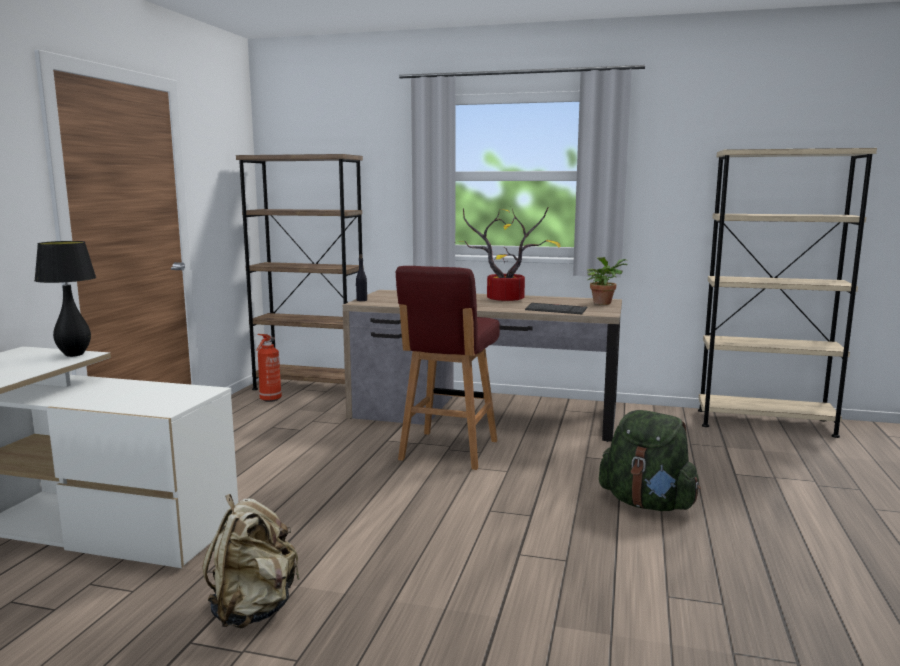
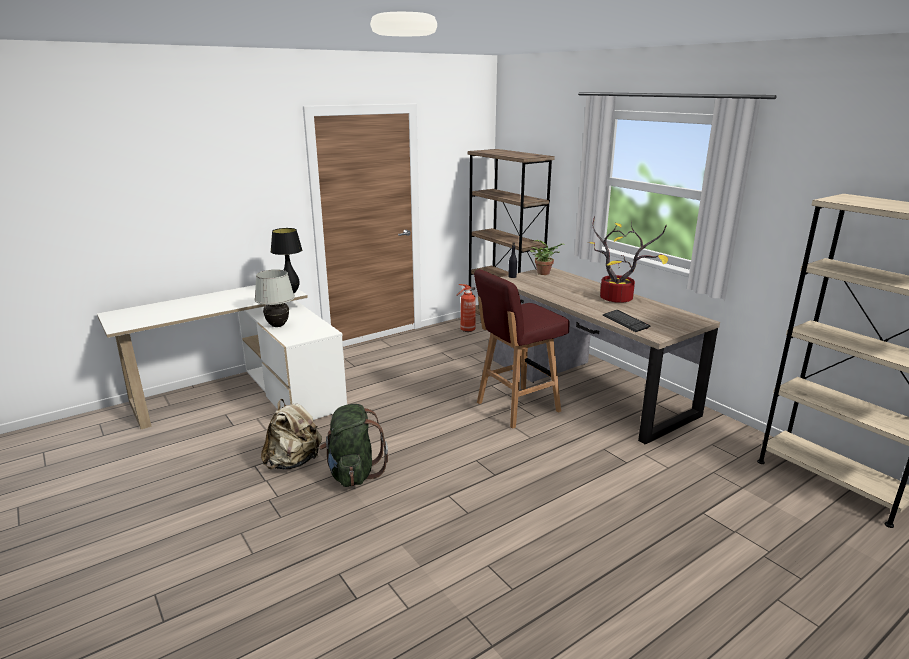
camera: 40 degrees right, 10 degrees up
(99, 402) = (278, 325): none -> white table lamp
(603, 303) = (688, 323): potted plant -> potted plant (545, 273)
(647, 503) = (585, 502): green backpack -> green backpack (353, 473)

